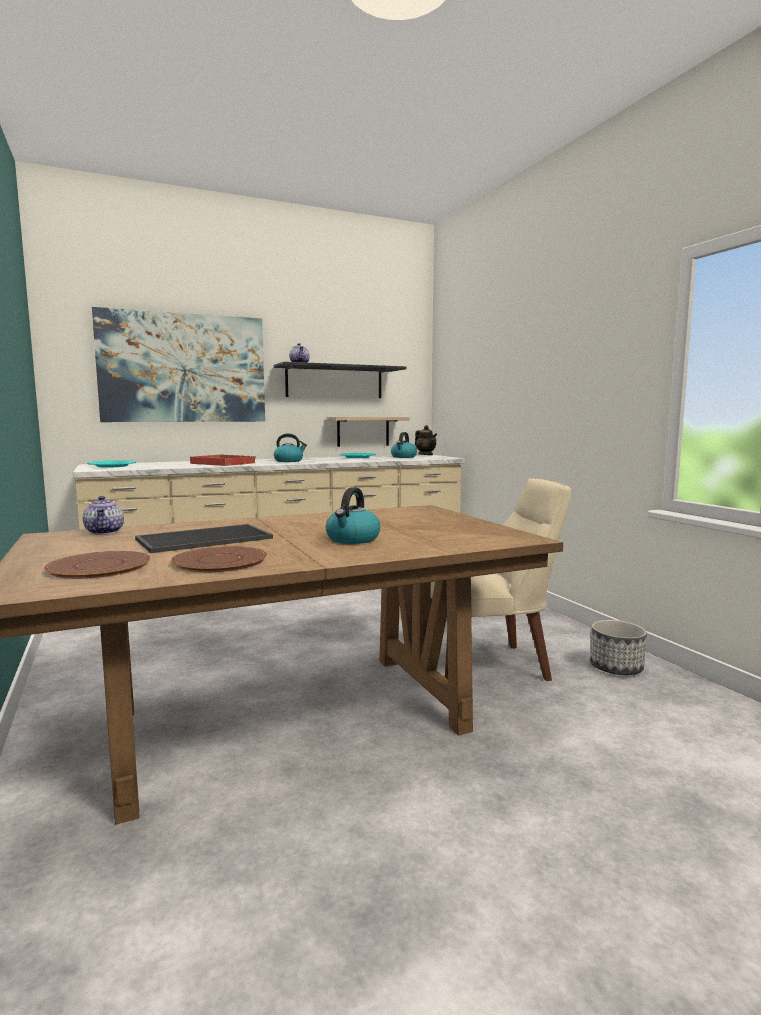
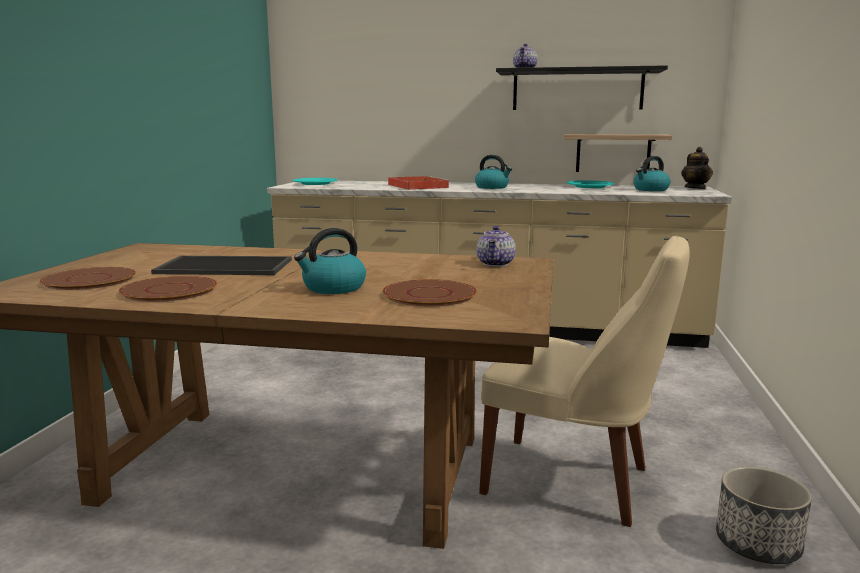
camera: 35 degrees right, 5 degrees up
(105, 532) = (184, 249): teapot -> teapot (496, 264)
(184, 368) = (402, 80): picture -> none
(431, 533) = (430, 295): none -> brown plate

